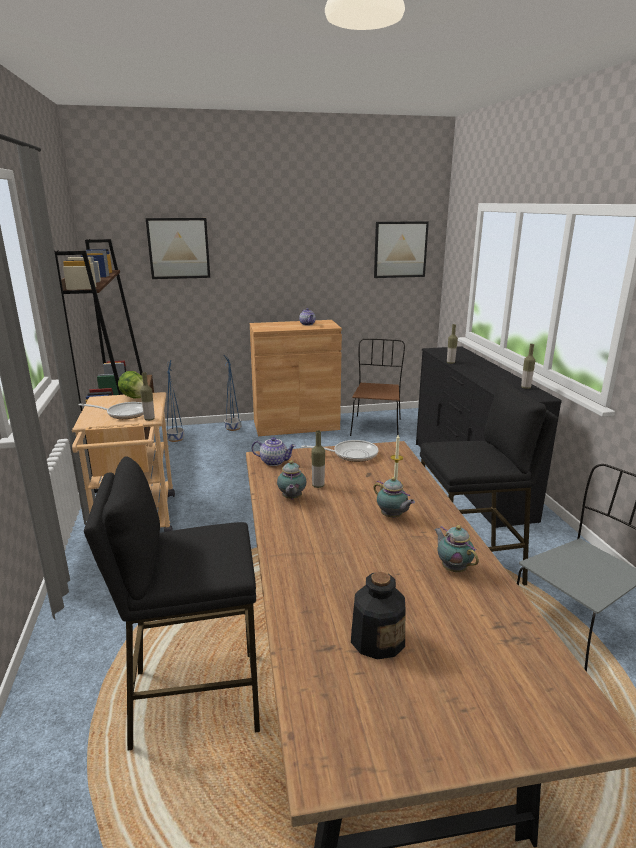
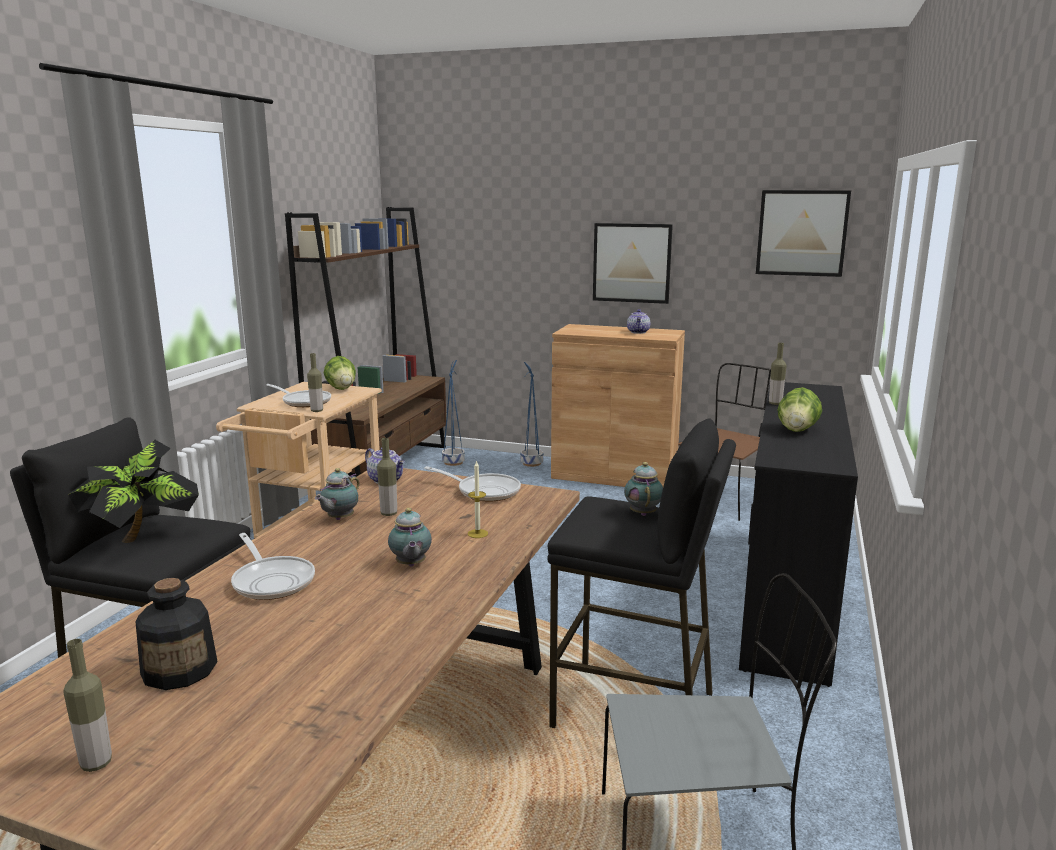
camera: 30 degrees right, 5 degrees down
(178, 248) = (489, 221): picture -> picture (632, 263)
(190, 554) = (144, 537): none -> potted plant
(325, 556) = (272, 581): none -> frying pan
(453, 568) = (378, 635): teapot -> teapot (643, 513)
(490, 378) = (797, 430): none -> lettuce
(525, 387) = (830, 451): bottle -> bottle (96, 763)

